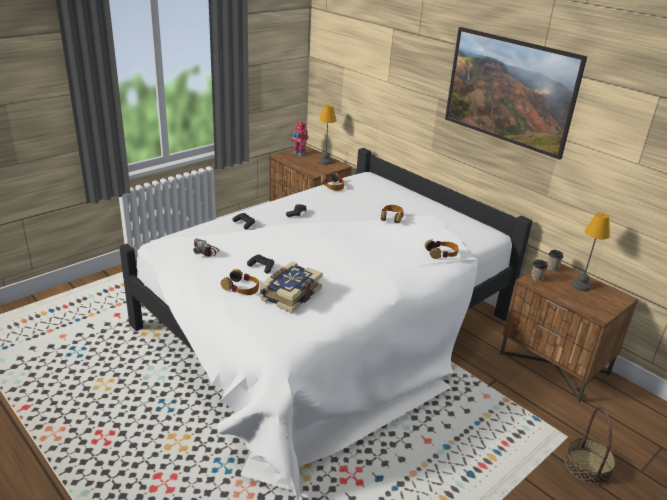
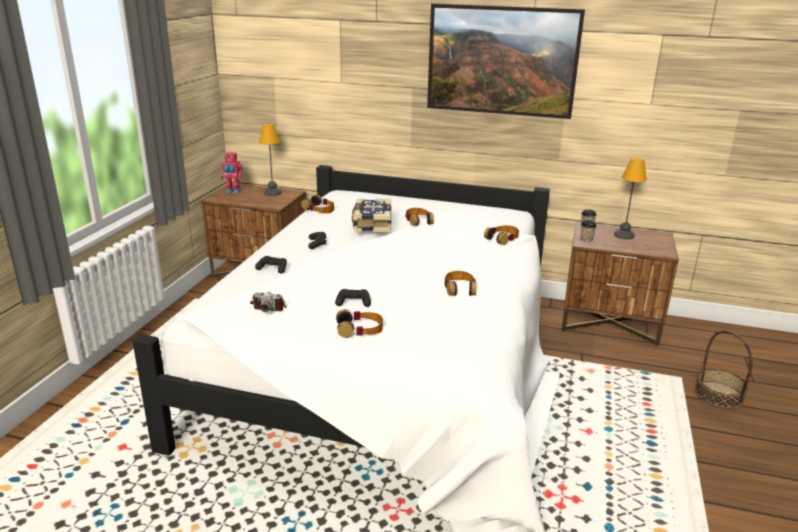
camera: 30 degrees left, 5 degrees down
(290, 294) = (418, 318): book -> book (371, 224)
(348, 283) = (460, 288): none -> headphones

